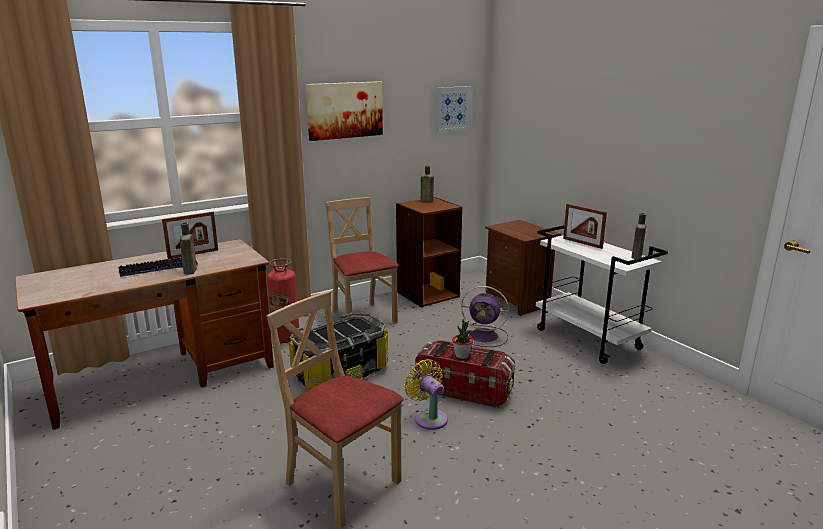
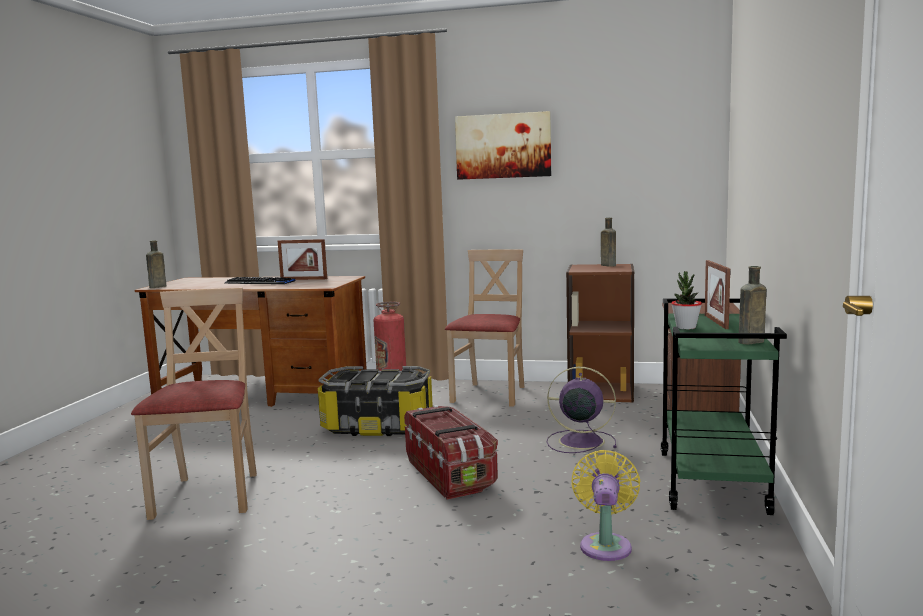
camera: 45 degrees right, 10 degrees down
(190, 271) = (268, 286): brown bottle -> brown bottle (156, 287)
(429, 418) = (368, 482): yellow fan -> yellow fan (605, 544)
(452, 108) = (665, 145): picture -> none
(462, 355) = (441, 424): potted plant -> potted plant (686, 327)
(485, 336) = (579, 441): purple fan -> purple fan turned 135 degrees clockwise
(589, 339) = (713, 482): white cart -> green cart

